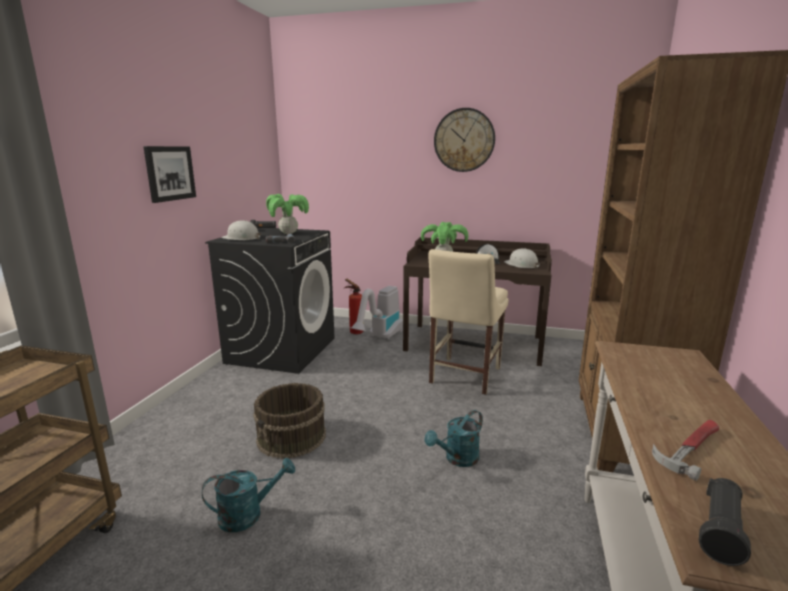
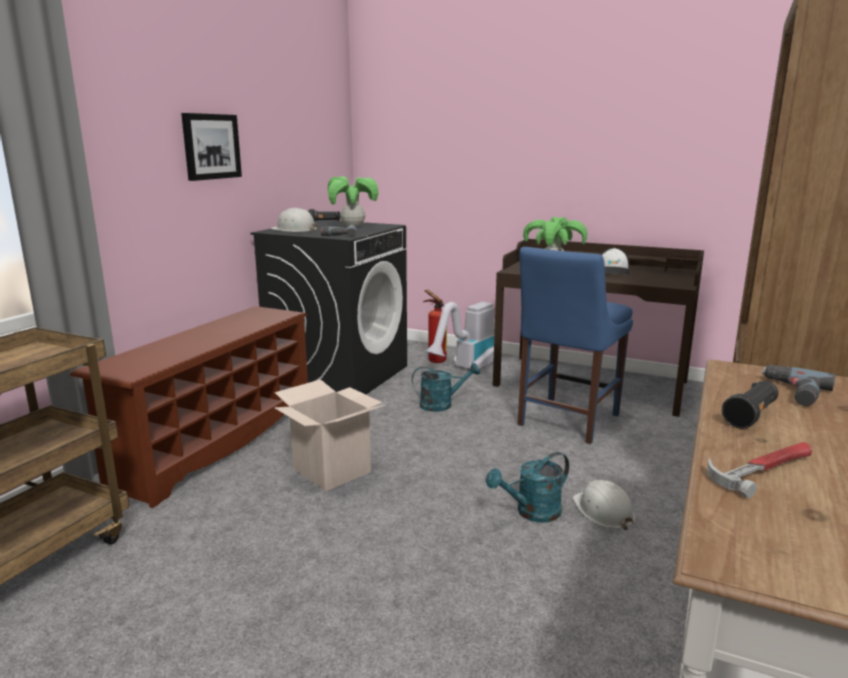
camera: 10 degrees right, 0 degrees up
(189, 421) = (216, 443): none -> brown shoe rack
(248, 514) = (266, 544): turquoise watering can -> turquoise watering can (442, 404)
(292, 437) = (331, 470): brown bucket -> cardboard box
(463, 377) = (565, 421): beige chair -> blue chair
(464, 140) = (590, 107): wall clock -> none
(521, 265) = (659, 277): white hard hat -> white hard hat (603, 511)
(670, 368) = (792, 392): none -> power drill
(720, 531) = (747, 543): black flashlight -> black flashlight (750, 416)

